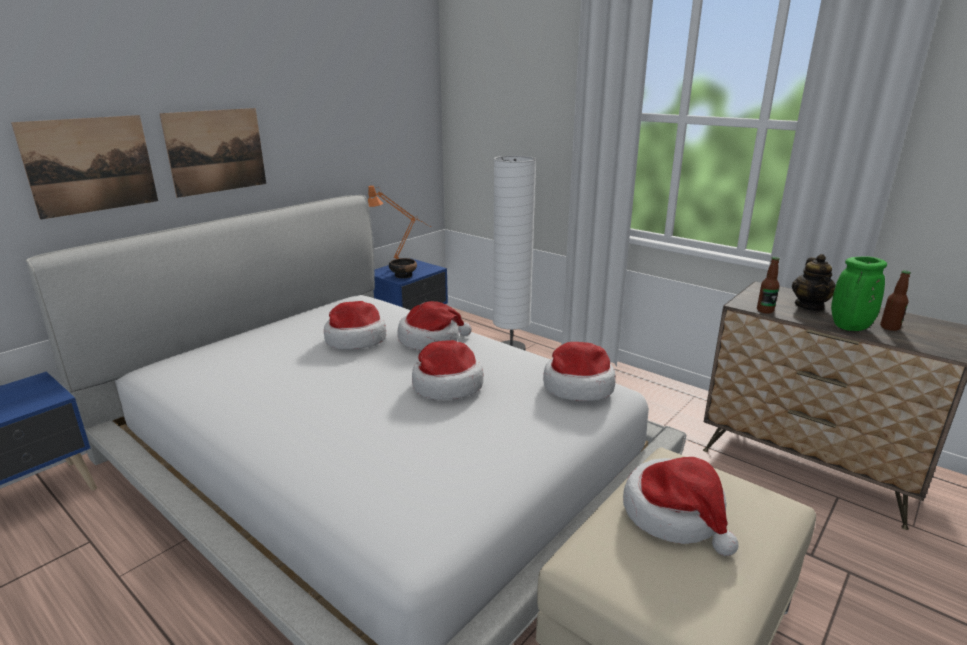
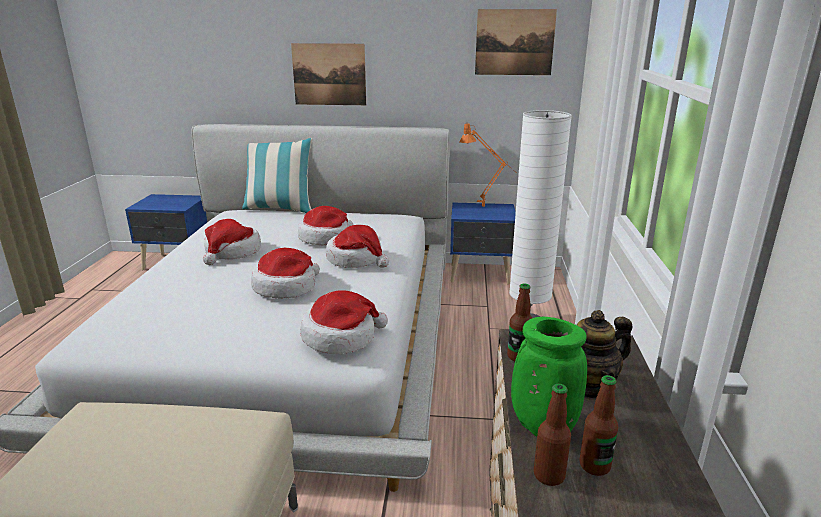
camera: 55 degrees right, 0 degrees up
(91, 165) = (245, 74): picture -> picture (514, 42)
(210, 341) = (280, 208): none -> pillow
(403, 275) = (471, 213): bowl -> none
(675, 515) = (156, 439): hat -> hat (232, 252)
(897, 339) = (549, 475): none -> bottle

